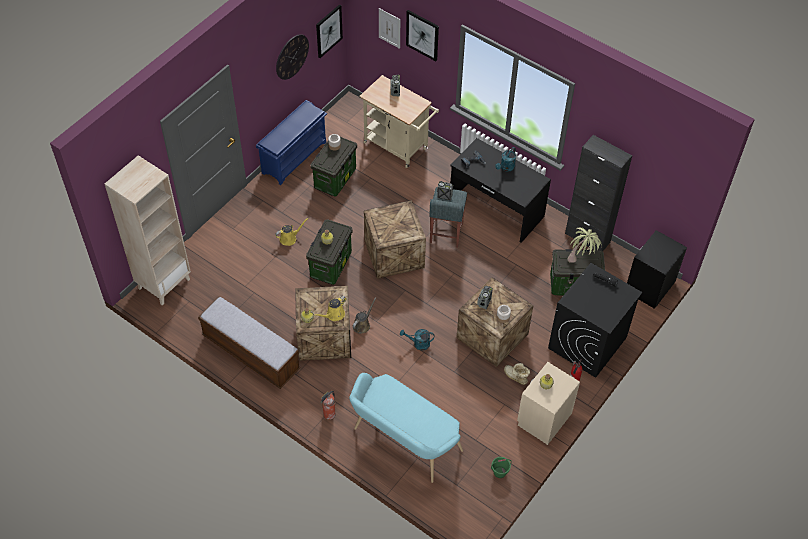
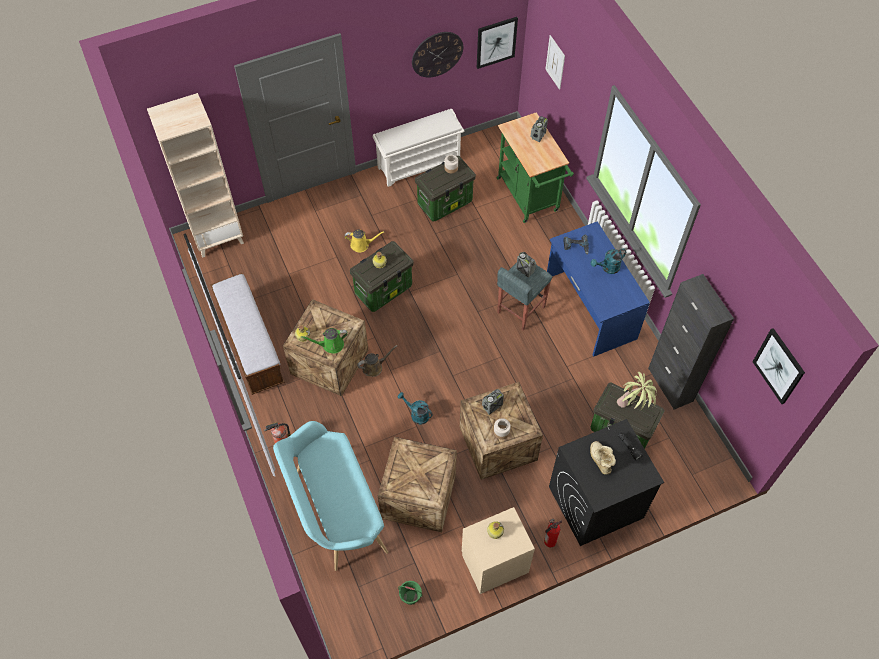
camera: 30 degrees right, 5 degrees up
(294, 157) = (419, 164): blue shoe rack -> white shoe rack
(334, 315) = (330, 345): yellow watering can -> green watering can
(395, 254) = (454, 308): crate -> crate (419, 497)
(399, 147) = (529, 198): beige cart -> green cart
(422, 35) = (579, 82): picture -> picture (779, 366)
(496, 209) = (589, 307): black desk -> blue desk
(515, 377) = (493, 501): boot -> boot (600, 461)
(649, 286) = (707, 472): black nightstand -> none

